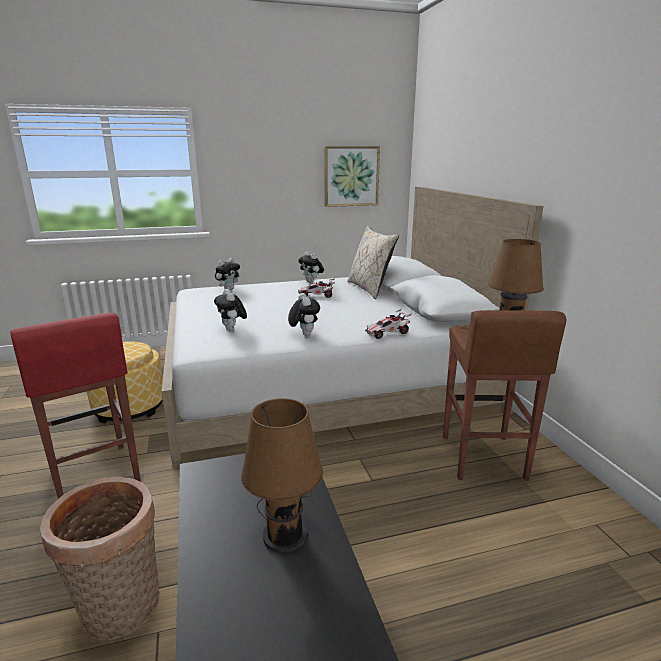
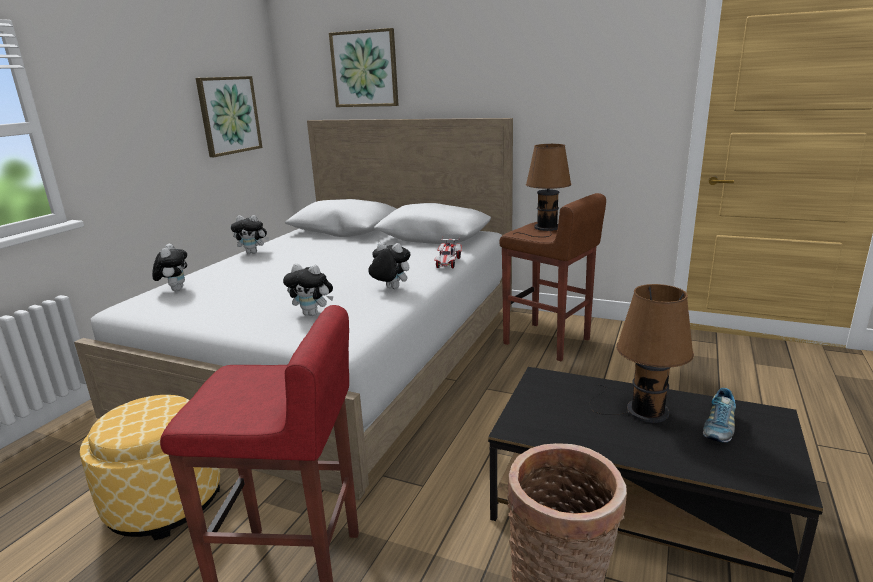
camera: 50 degrees left, 0 degrees up
(292, 597) = (718, 428): none -> shoe
(317, 295) = (300, 260): toy car -> none
(370, 289) = (332, 240): beige pillow -> none
(456, 143) = (365, 69): none -> picture

